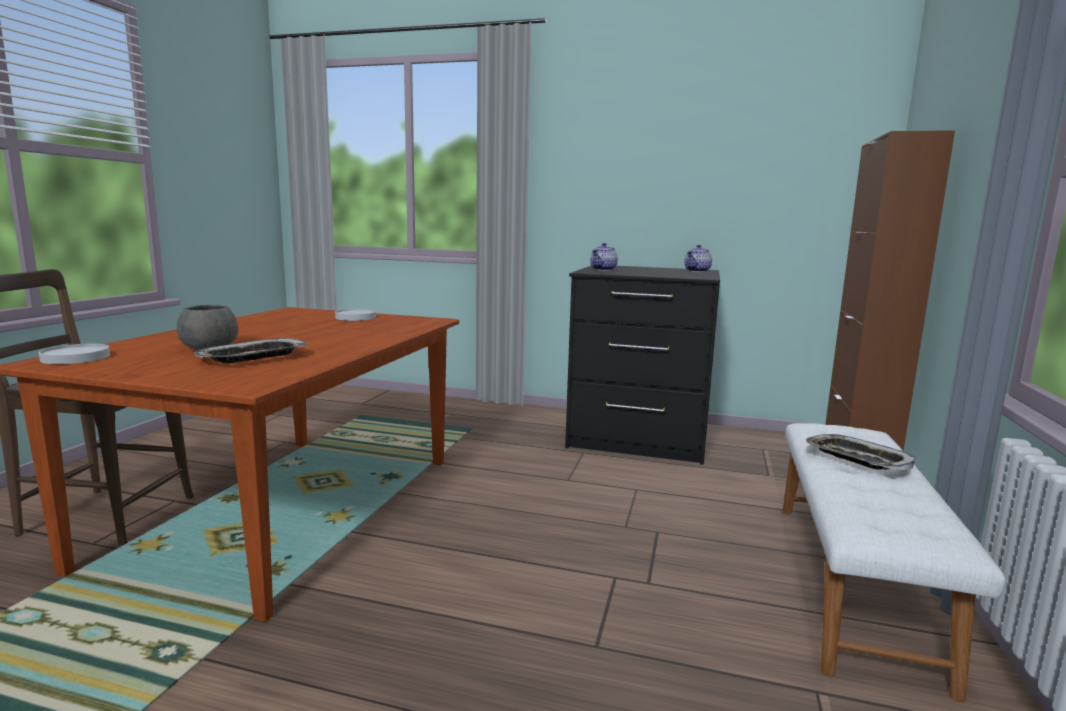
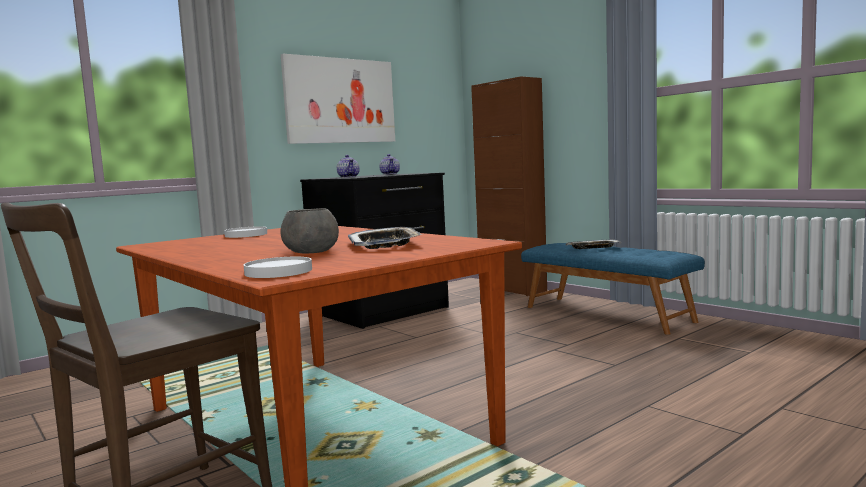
camera: 55 degrees left, 5 degrees down
(665, 172) = (340, 101): none -> picture
(854, 583) = (607, 314): white bench -> blue bench

